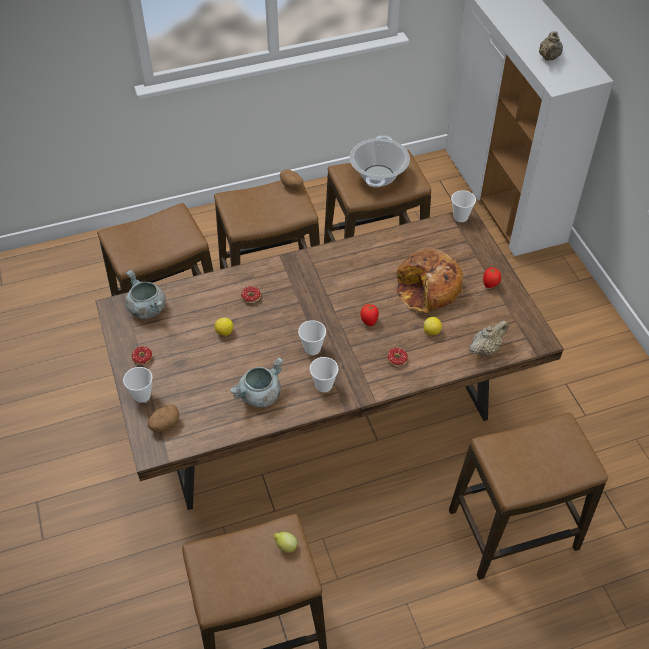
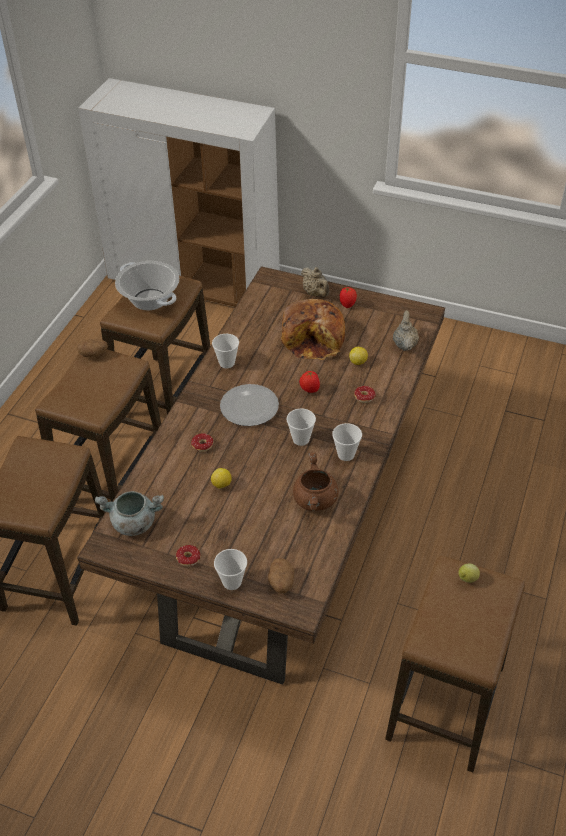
camera: 50 degrees left, 5 degrees down
(260, 395) = (315, 500): grey cooking pot -> brown cooking pot
(315, 298) = (249, 406): none -> plate
(460, 217) = (263, 278): cup -> cup (227, 363)
(512, 530) = (492, 481): stool -> none
(548, 58) = (211, 118): beige teapot -> beige teapot (315, 293)

